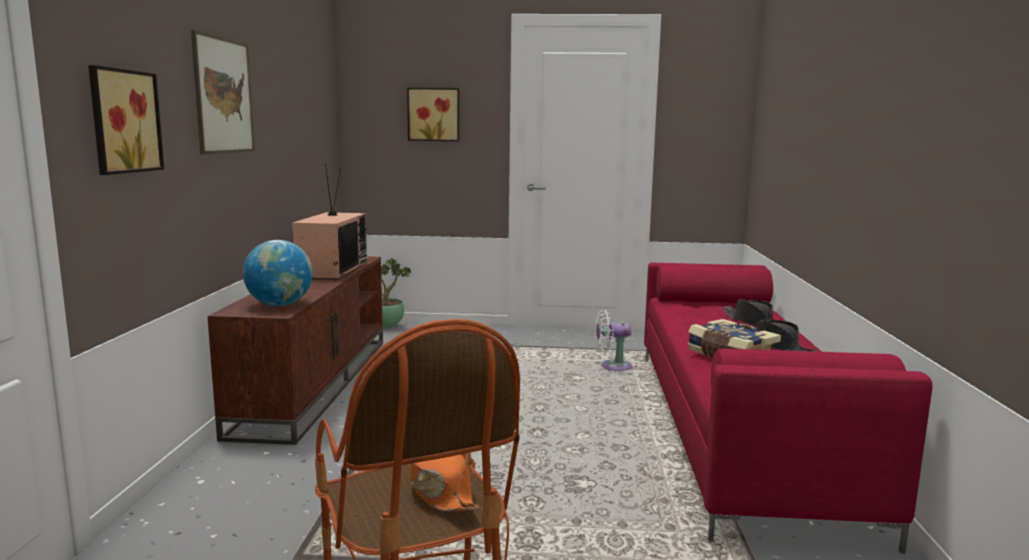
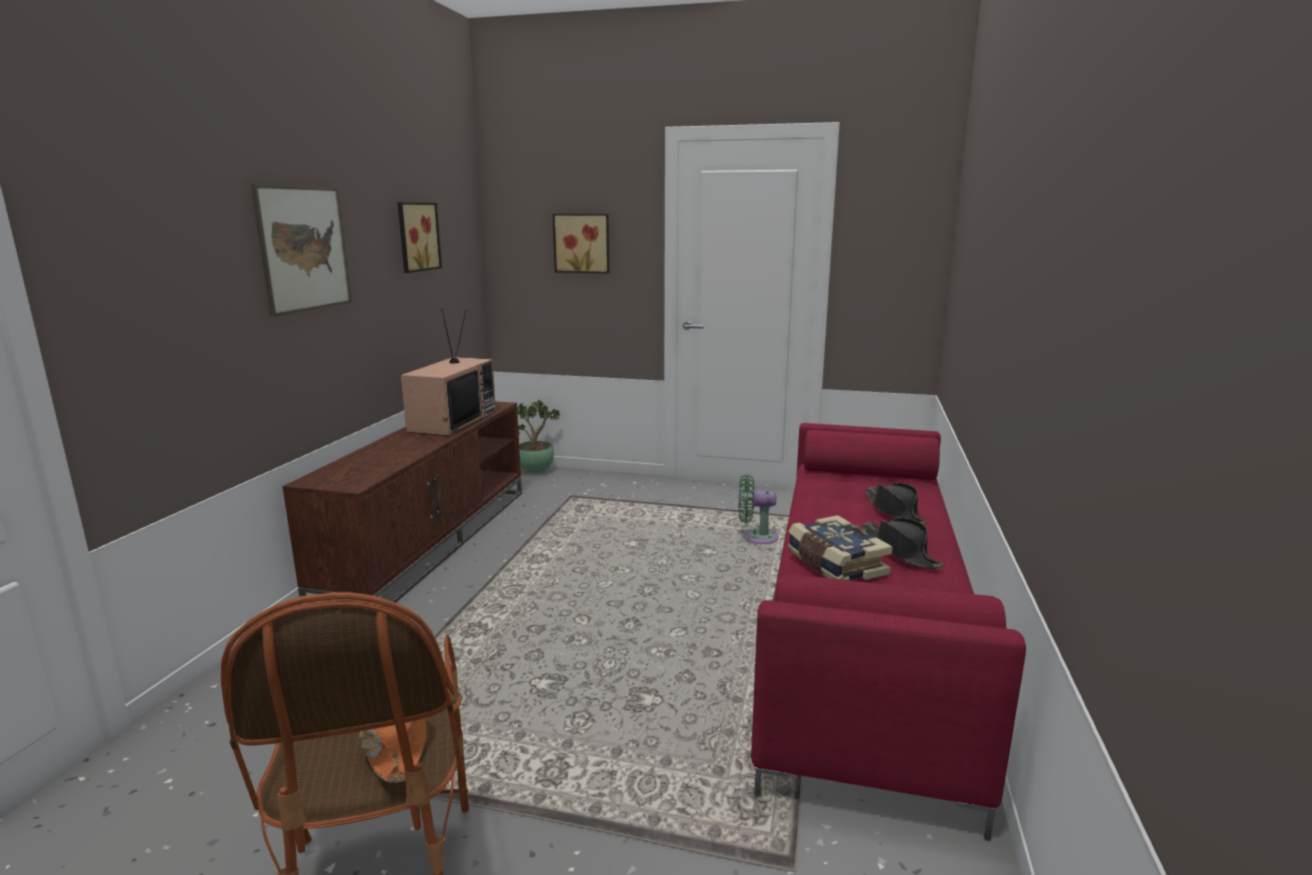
camera: 10 degrees right, 5 degrees up
(122, 121) = (151, 298): picture -> picture (416, 236)
(280, 305) = (363, 473): globe -> none
(612, 366) = (756, 537): white fan -> green fan

